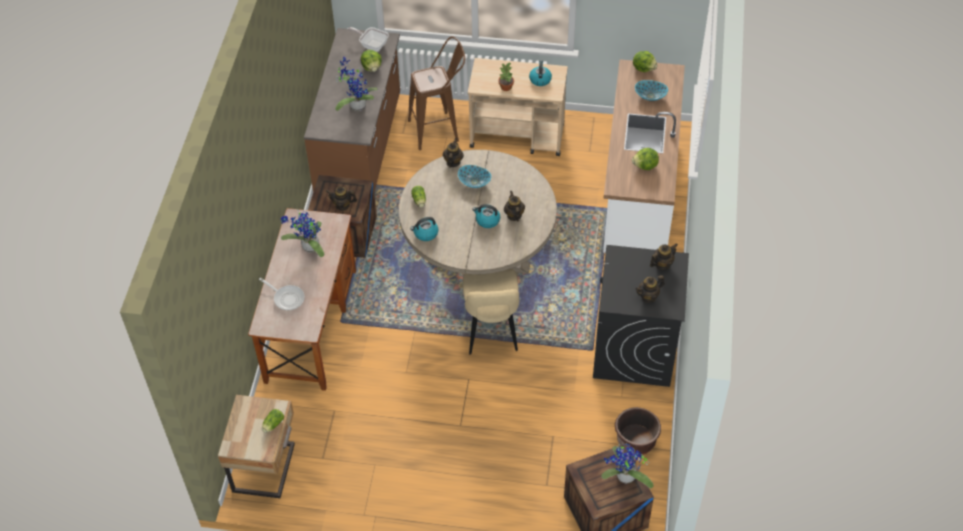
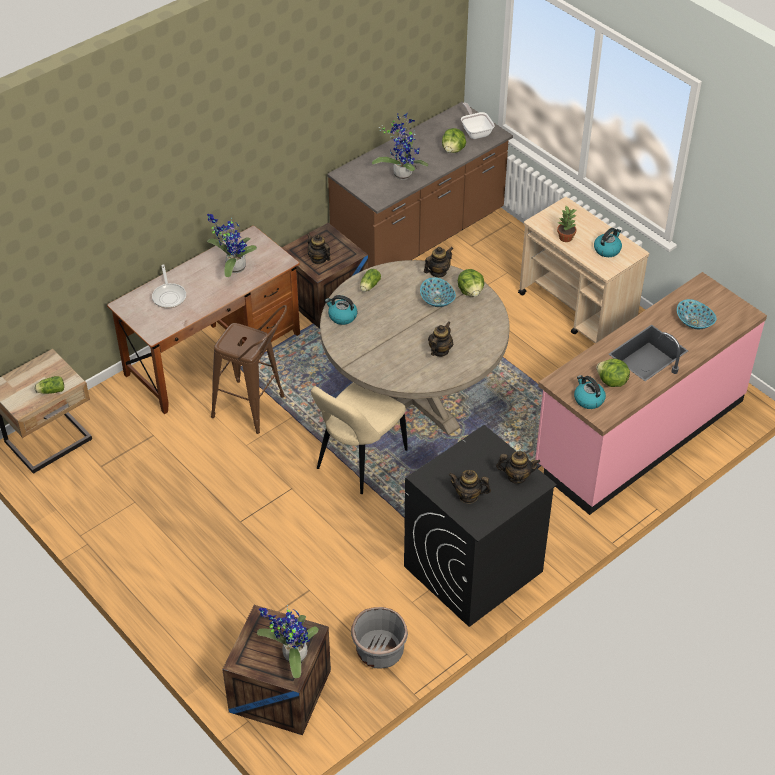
camera: 40 degrees right, 5 degrees down
(439, 130) = (508, 262): brown stool -> brown stool (255, 409)
(487, 220) = (410, 340): kettle -> kettle (588, 399)
(635, 441) = (379, 651): brown planter -> grey planter
(637, 194) = (639, 433): white counter -> pink counter
(644, 68) = (718, 294): lettuce -> lettuce (471, 292)

